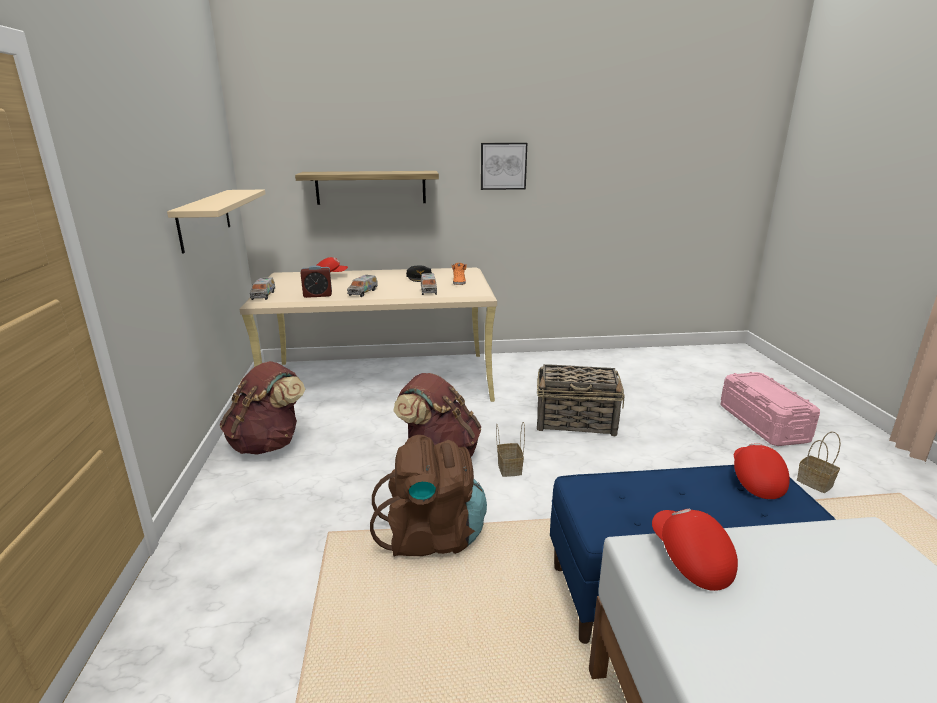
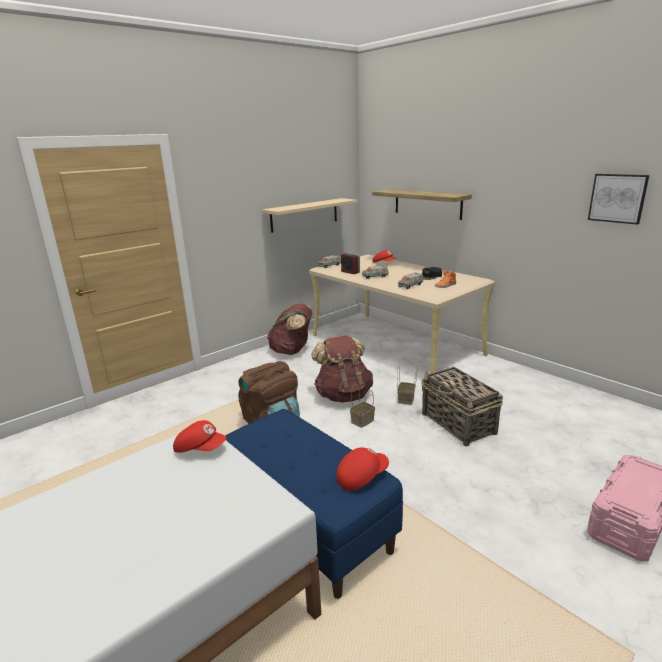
camera: 55 degrees right, 0 degrees up
(503, 166) = (525, 194): picture -> picture (617, 198)
(689, 559) = (200, 448): red cap -> red cap turned 75 degrees clockwise
(816, 483) = (557, 578): basket -> basket (406, 400)

